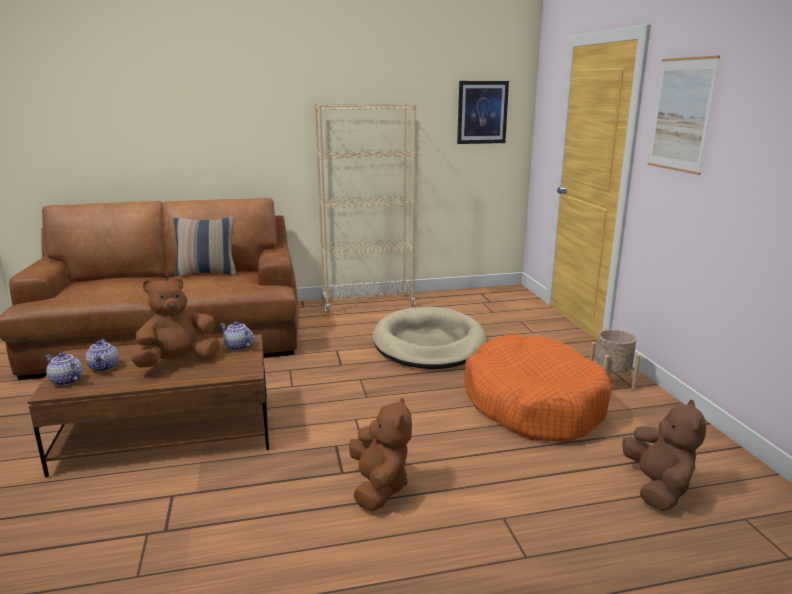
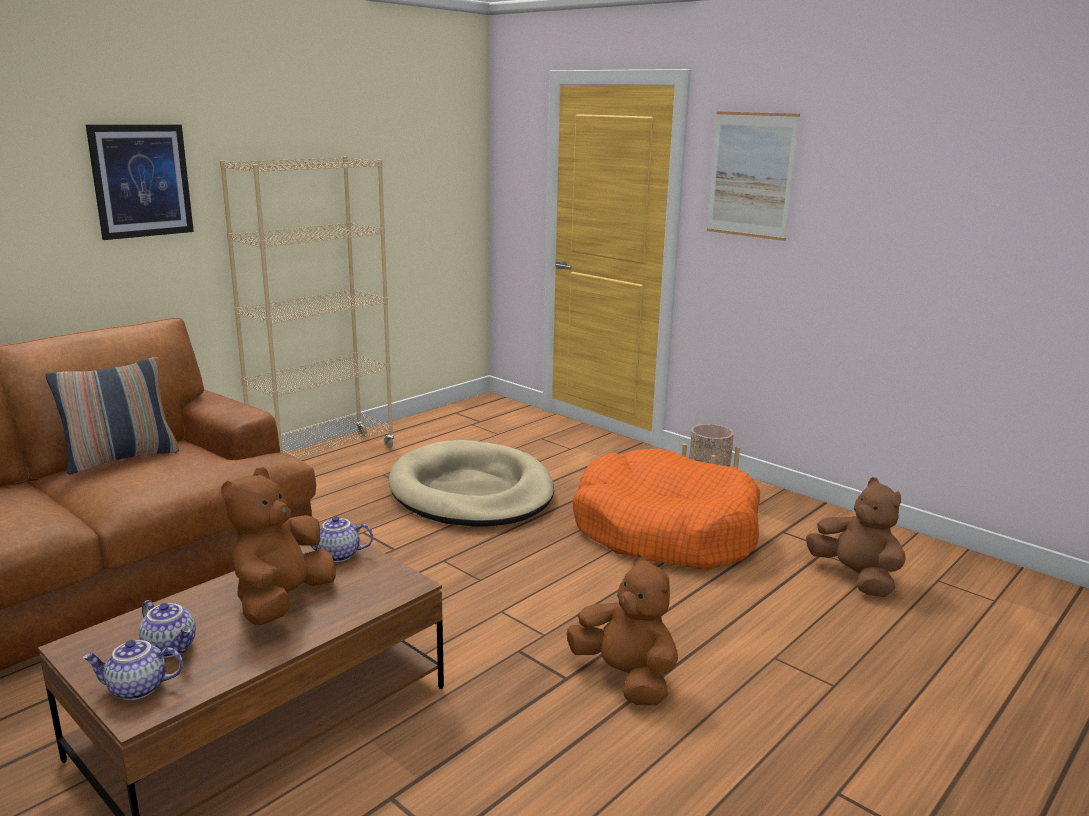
camera: 35 degrees left, 0 degrees up
(482, 112) = (434, 166): picture -> picture (141, 181)

